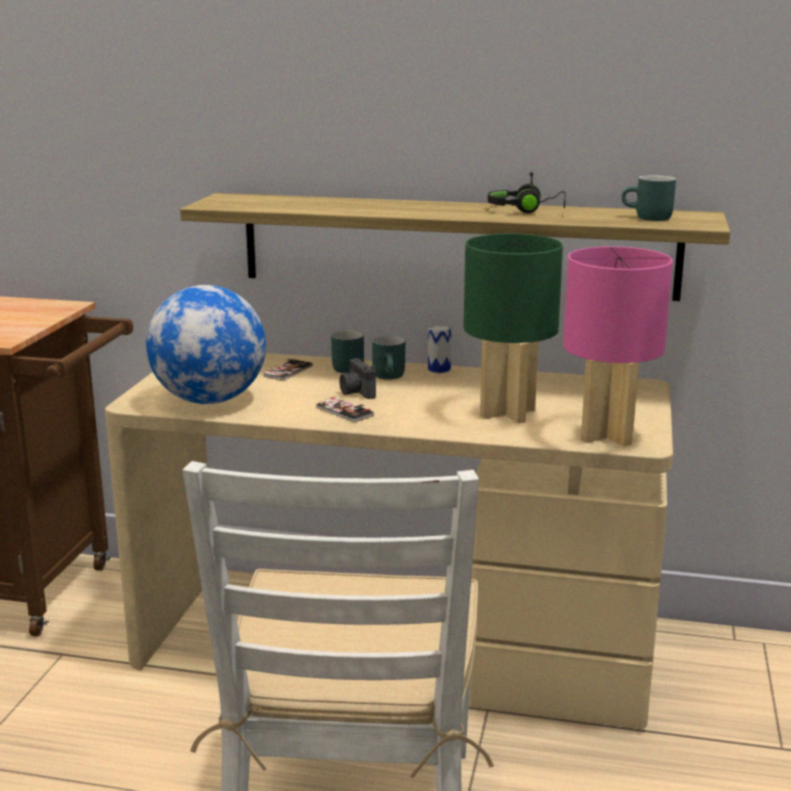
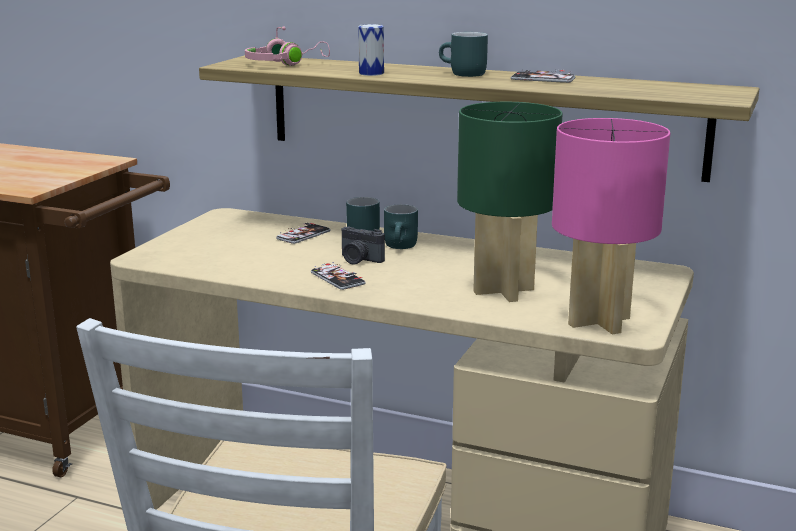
camera: 10 degrees right, 0 degrees up
(210, 400) = (212, 259): globe -> none
(263, 202) = (284, 64): none -> pink headphones
(356, 392) = (359, 260): camera -> camera turned 45 degrees counterclockwise
(439, 369) = (455, 241): can -> can (371, 73)
(525, 210) = (542, 79): black headphones -> phone
(647, 218) = (667, 90): turquoise mug -> turquoise mug (462, 74)

